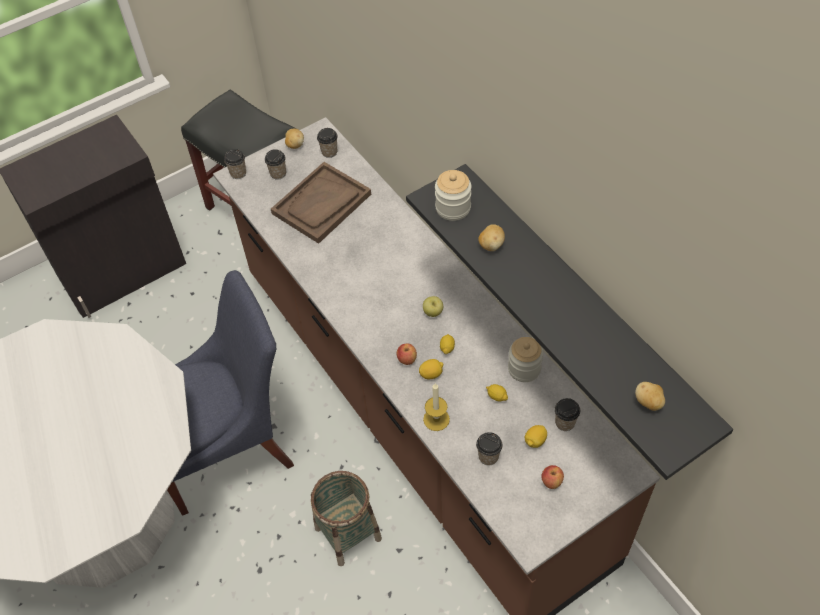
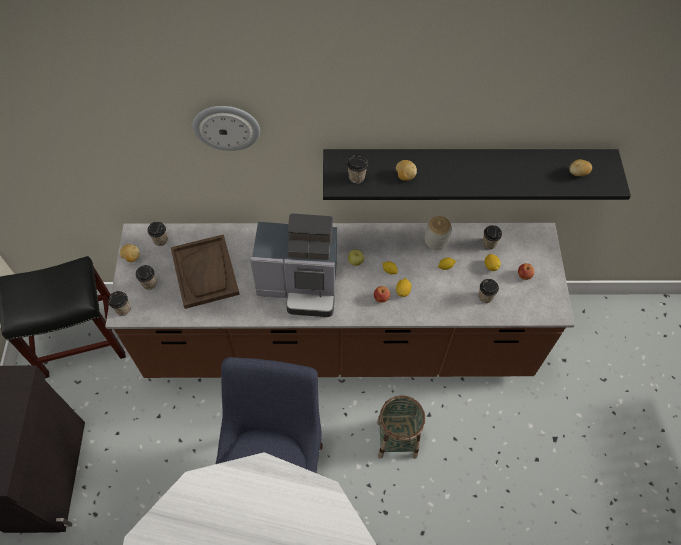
camera: 60 degrees left, 5 degrees up
(366, 284) = (301, 286): none -> coffee machine
(399, 70) = (226, 127): none -> wall clock
(436, 419) = (439, 308): candle -> none
(453, 208) = (356, 177): jar -> cup

